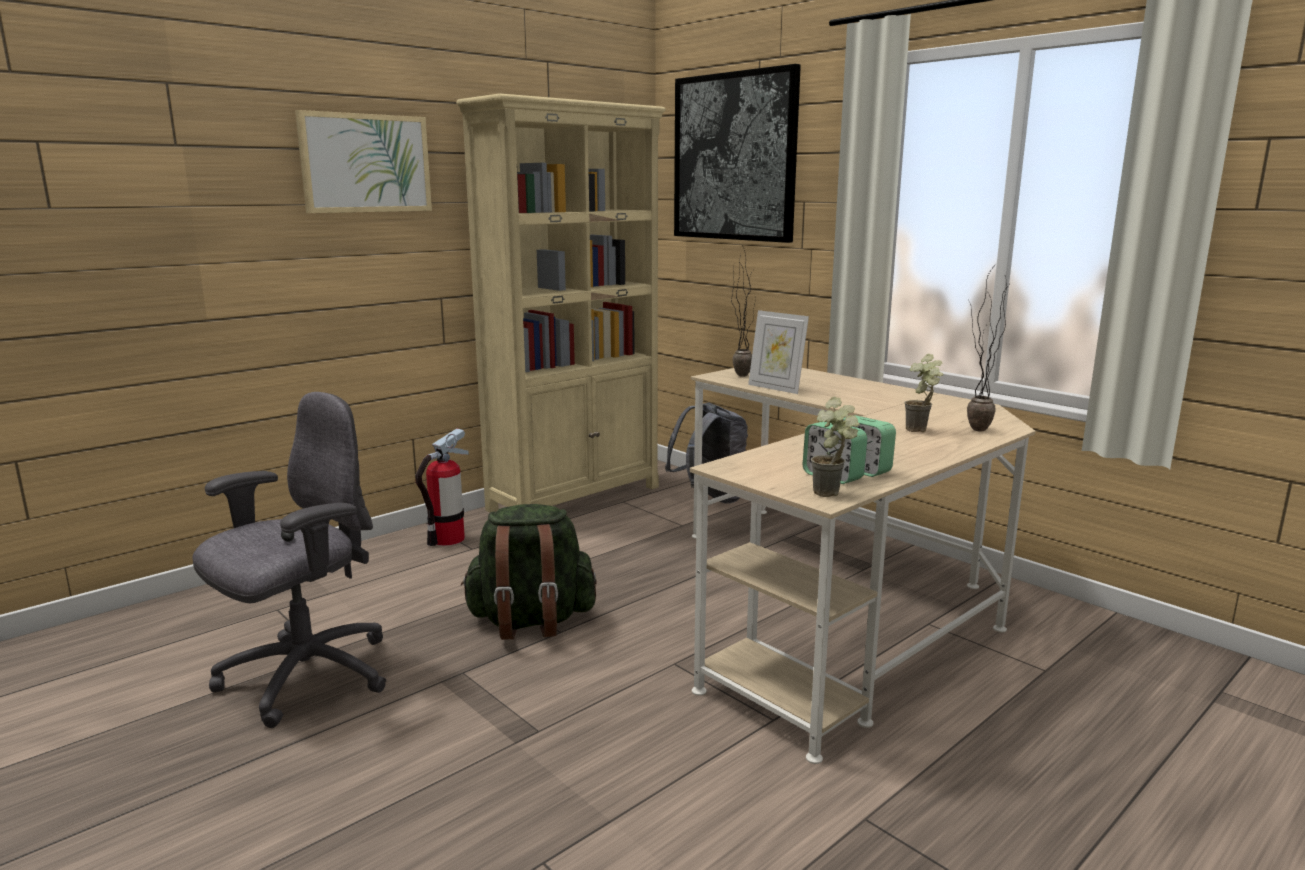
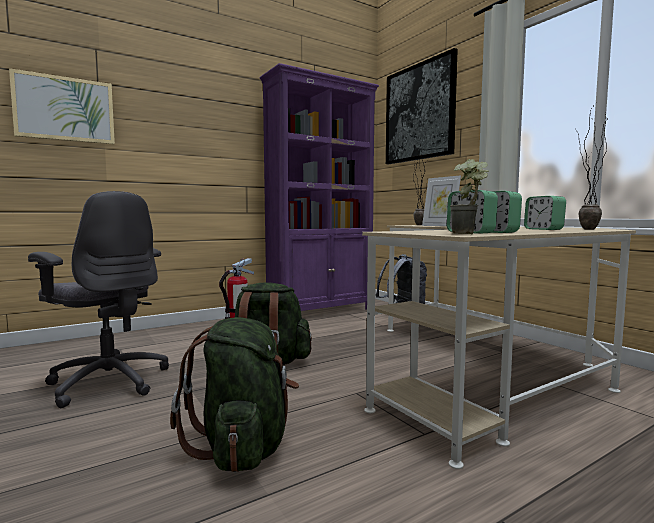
camera: 10 degrees right, 10 degrees down
(304, 677) = (109, 382): grey office chair -> grey office chair turned 75 degrees clockwise
(365, 163) = (206, 105): picture -> picture (65, 109)
(554, 763) = (243, 447): none -> green backpack
(576, 498) = (321, 311): beige bookcase -> purple bookcase
(922, 431) = (543, 229): potted plant -> alarm clock

